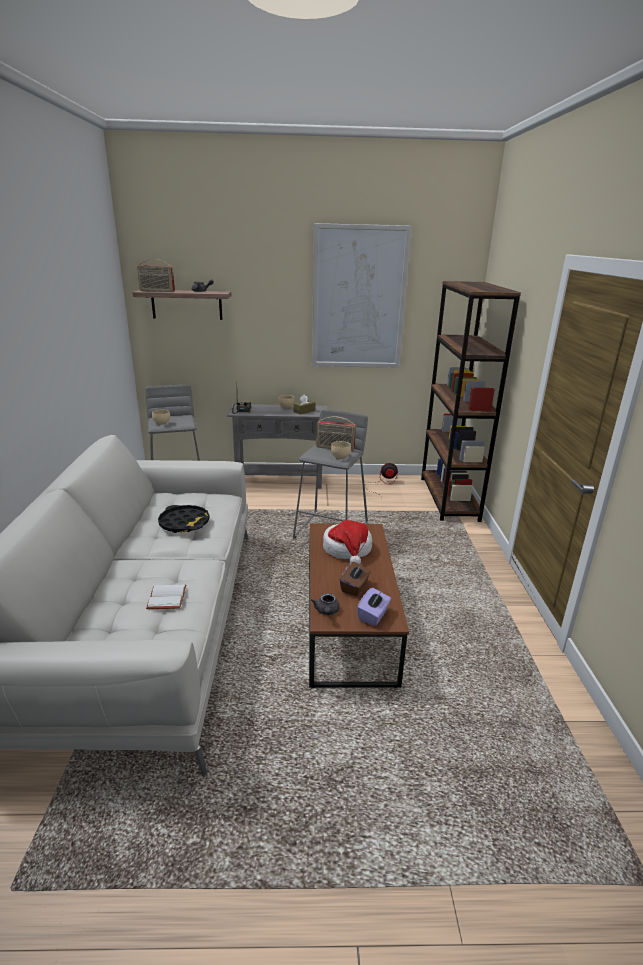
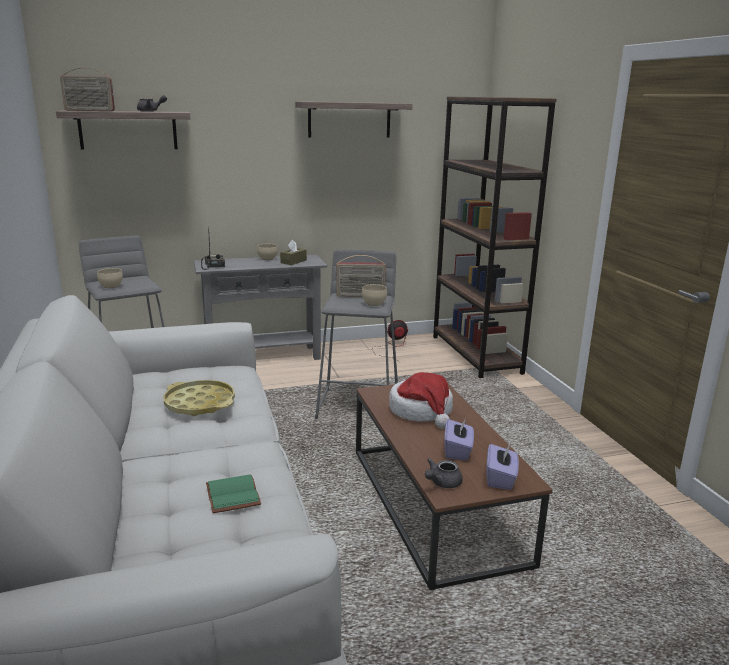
camera: 15 degrees left, 5 degrees down
(166, 597) = (231, 495): white book -> green book
(184, 523) = (200, 403): black tray -> yellow tray
(326, 611) = (442, 483): grey teapot -> grey teapot turned 60 degrees clockwise
(355, 587) = (458, 451): brown tissue box -> purple tissue box
(358, 299) = (349, 120): picture -> shelf

